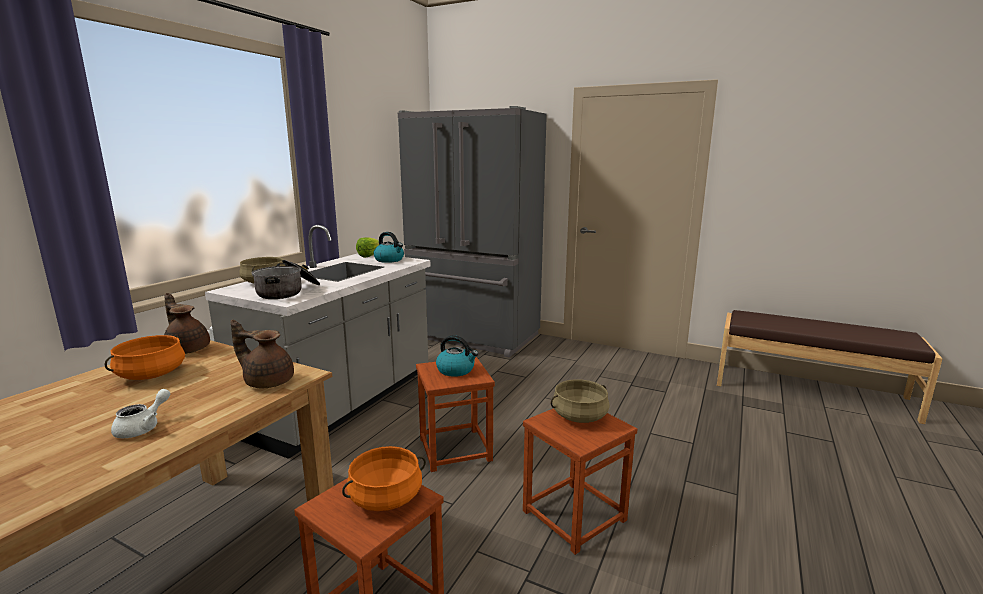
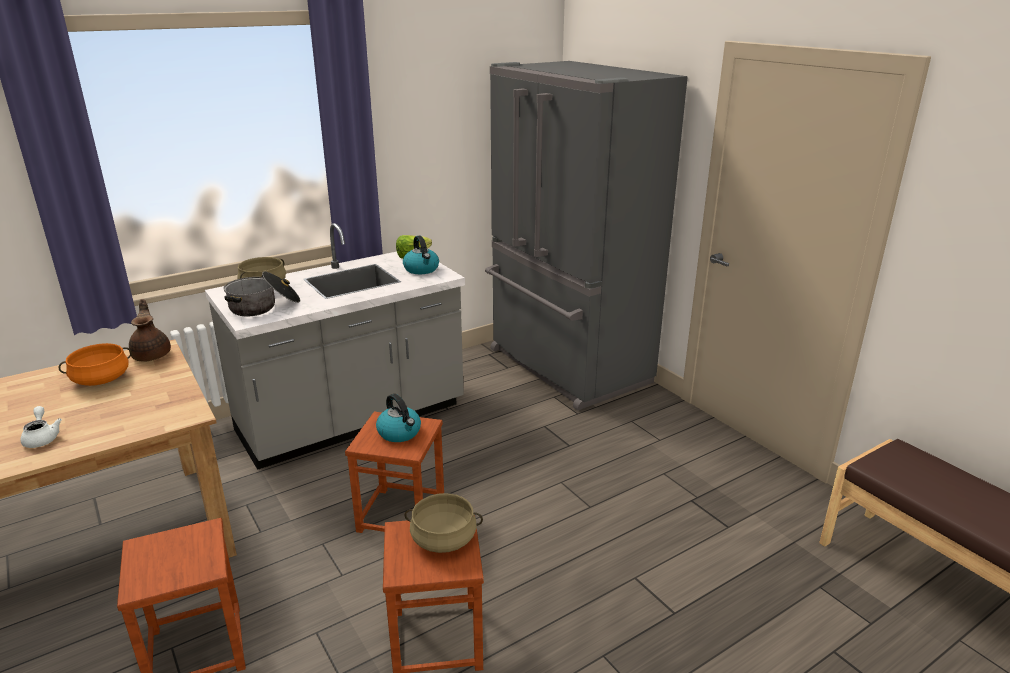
camera: 30 degrees right, 10 degrees up
(143, 428) = (42, 438): white teapot -> white teapot turned 75 degrees counterclockwise
(268, 381) = (161, 414): brown teapot -> none
(386, 498) = (186, 559): orange cooking pot -> none

